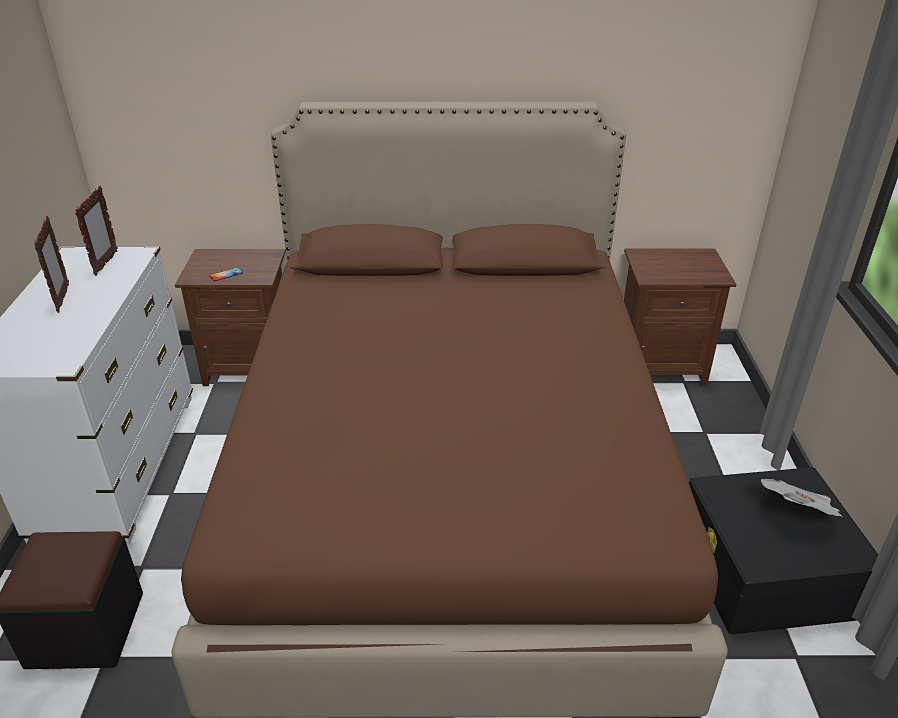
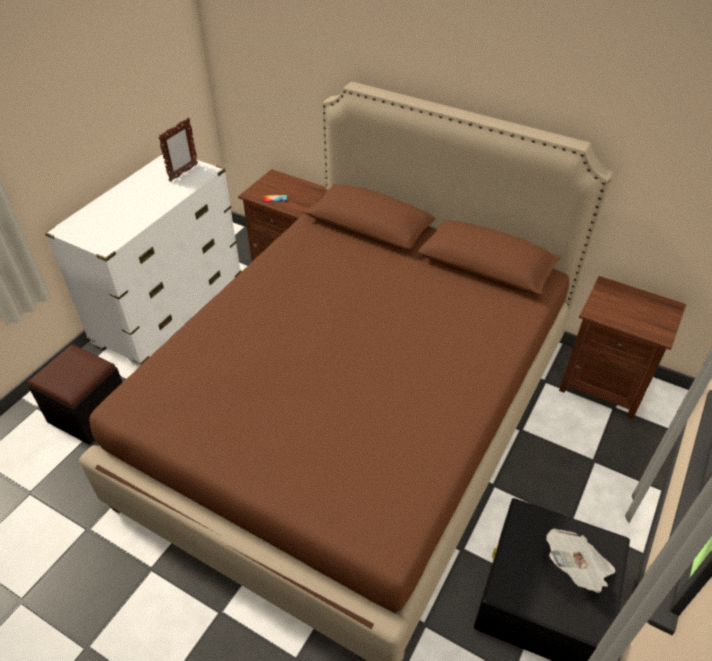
camera: 30 degrees right, 10 degrees up
(63, 298) = (140, 194): picture frame -> none

